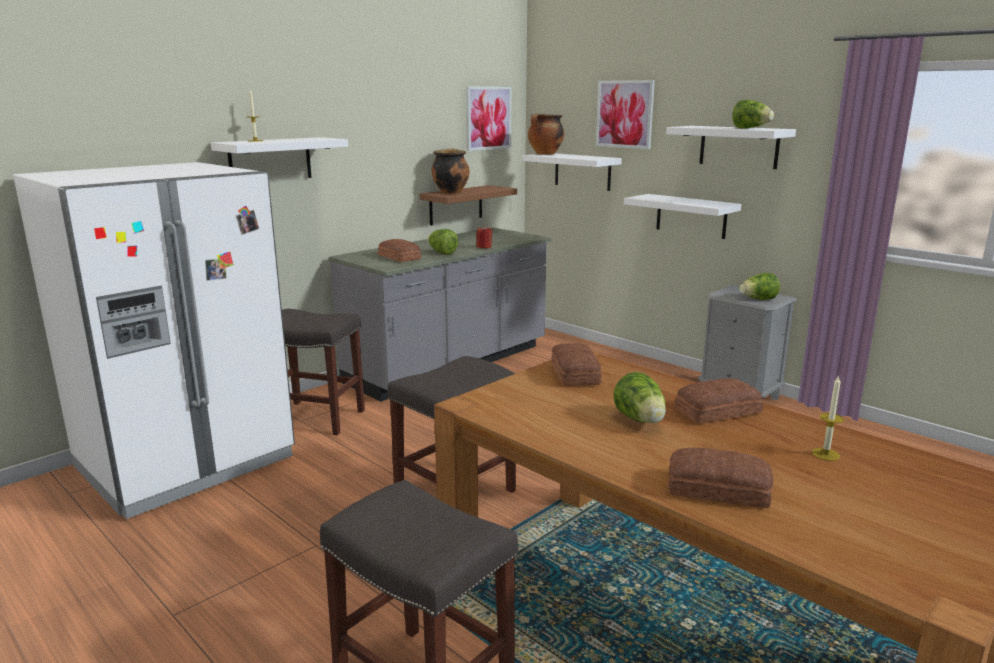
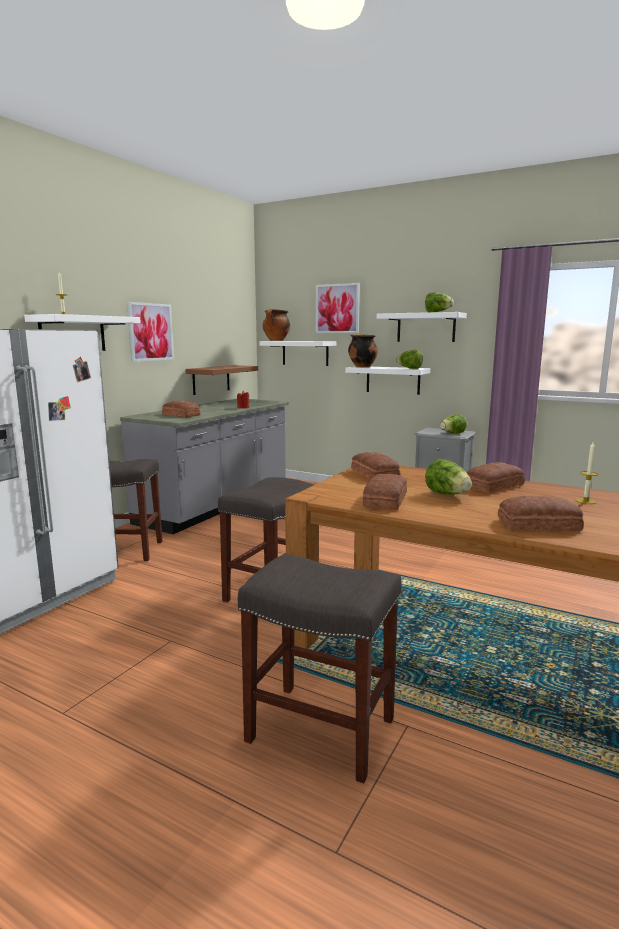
camera: 15 degrees left, 5 degrees down
(442, 253) = (213, 411): lettuce -> lettuce (409, 368)
(450, 192) = (210, 368): cooking pot -> cooking pot (362, 366)
(488, 118) = (231, 313): picture -> picture (150, 332)
(553, 421) = (386, 500): none -> bread

